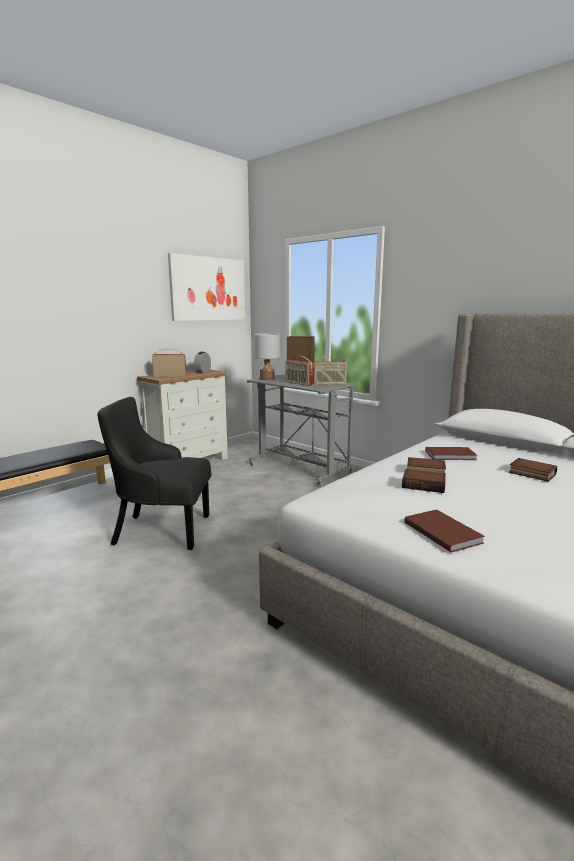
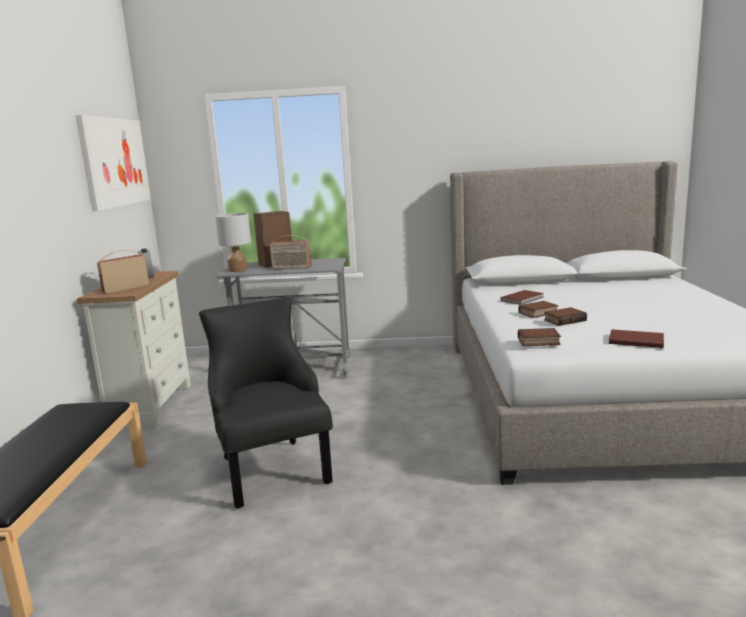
camera: 40 degrees left, 0 degrees up
(164, 531) = (273, 472): black chair -> black chair turned 105 degrees clockwise
(329, 384) = (323, 262): radio -> none
(531, 473) = (590, 296): book -> book (538, 342)

